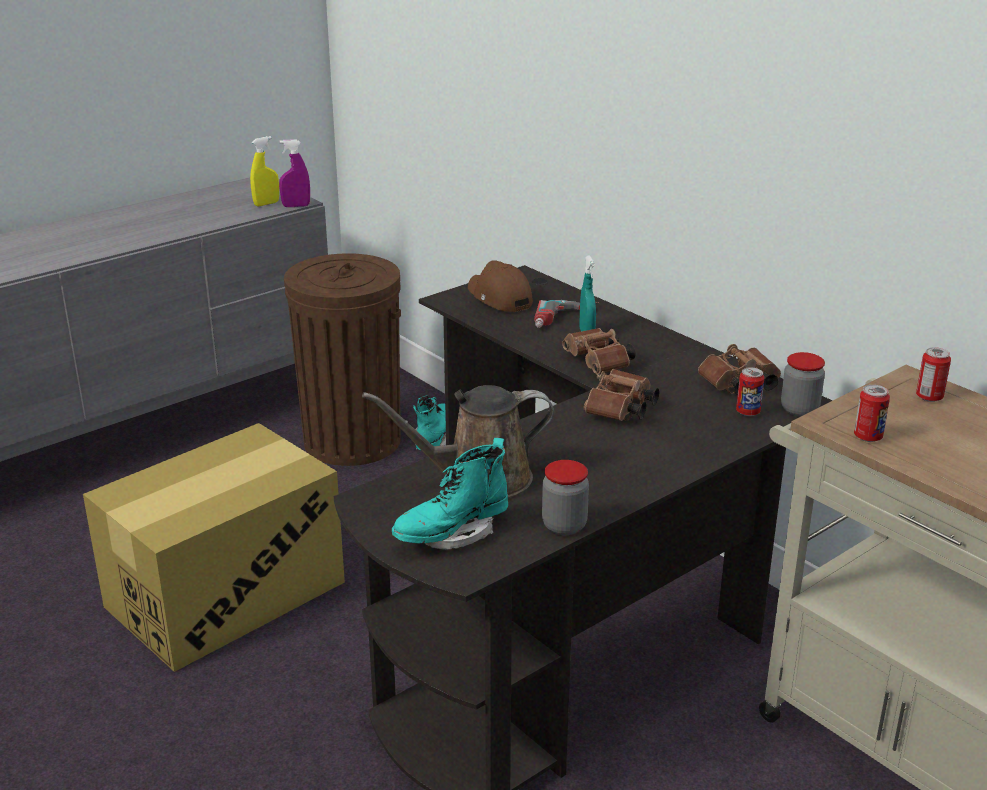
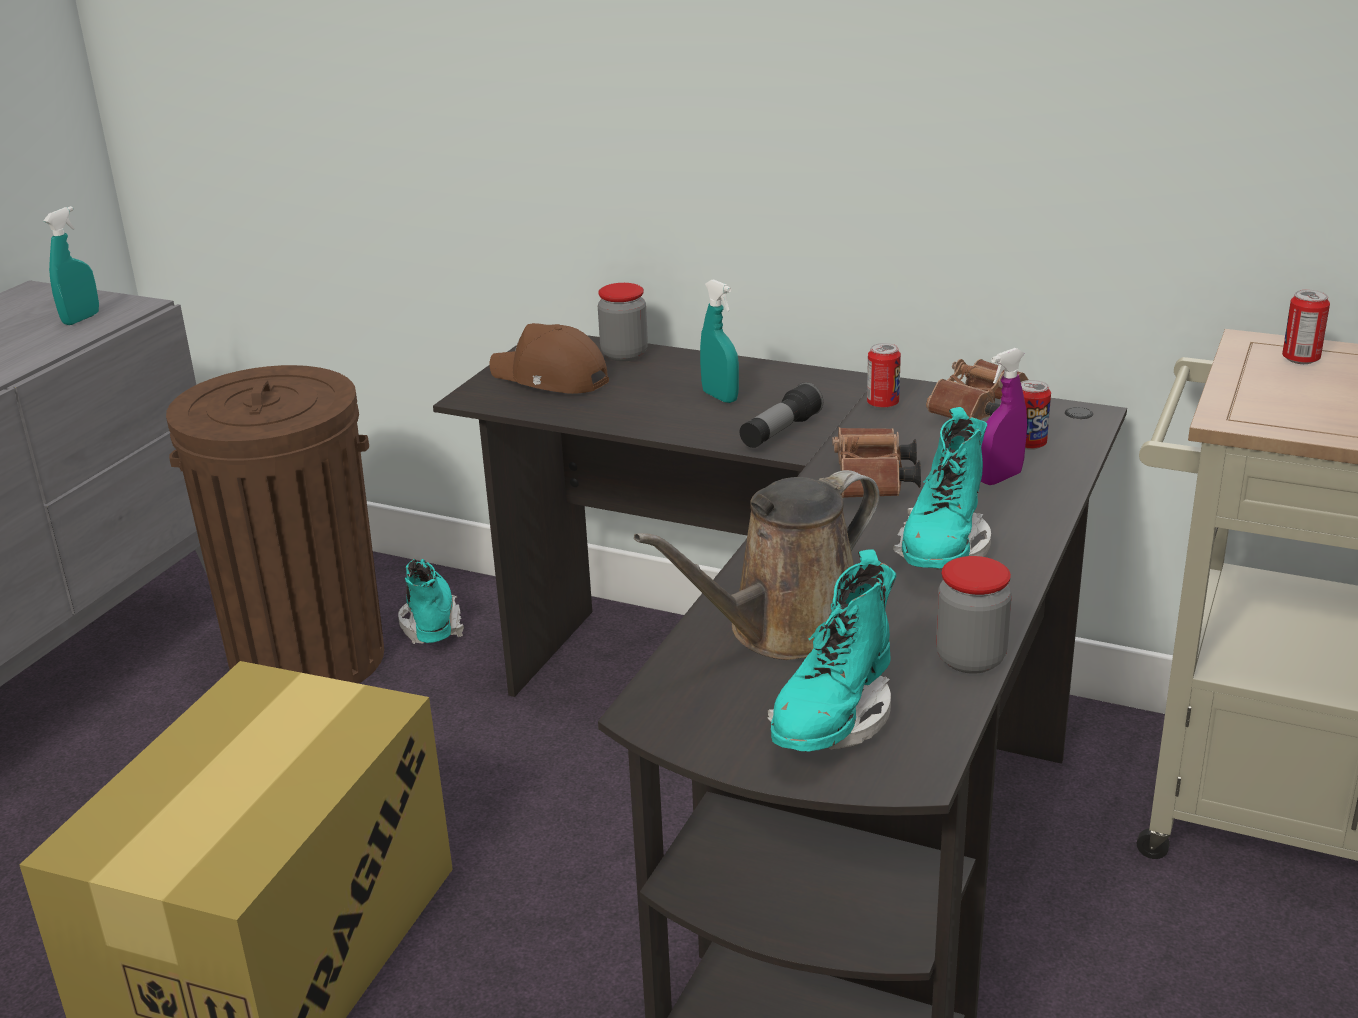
camera: 25 degrees left, 0 degrees up
(266, 204) = (81, 319): yellow spray bottle -> turquoise spray bottle
(296, 206) = (134, 313): purple spray bottle -> purple spray bottle (1000, 478)
(566, 319) = (673, 385): power drill -> none
(599, 364) = (780, 432): brown binoculars -> flashlight
(617, 461) = (942, 551): none -> turquoise boot
(799, 409) = (1085, 425): jar -> jar (624, 354)
(868, 437) = (1299, 423): can -> can (882, 404)

